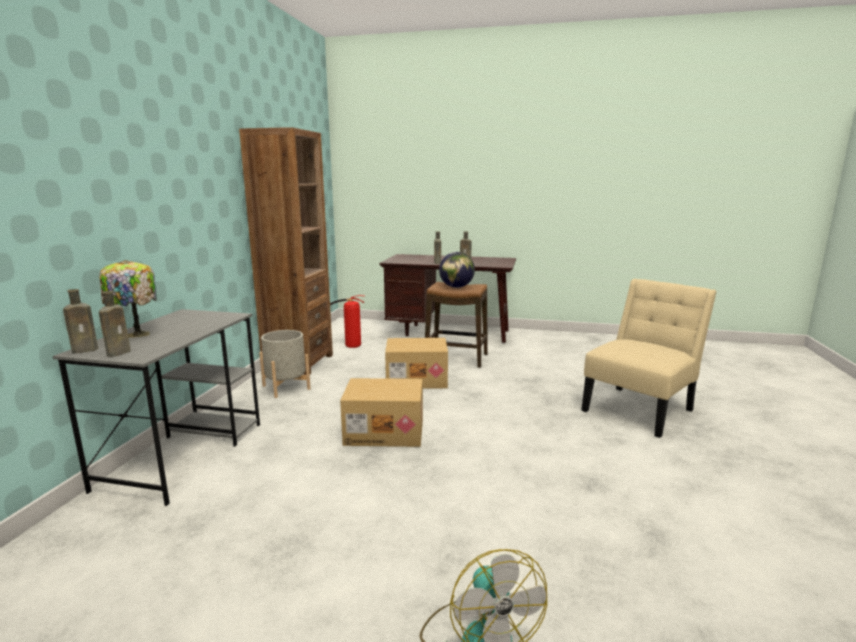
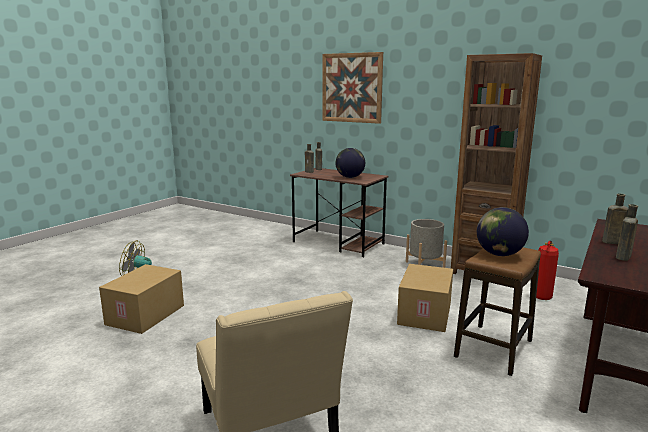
camera: 110 degrees right, 0 degrees up
(95, 163) = (351, 88): none -> picture
(136, 335) = (336, 172): table lamp -> none
(184, 454) = (339, 243): grey desk -> brown desk
(195, 323) = (350, 177): none -> globe
(385, 432) = (326, 288): cardboard box -> cardboard box (146, 315)

